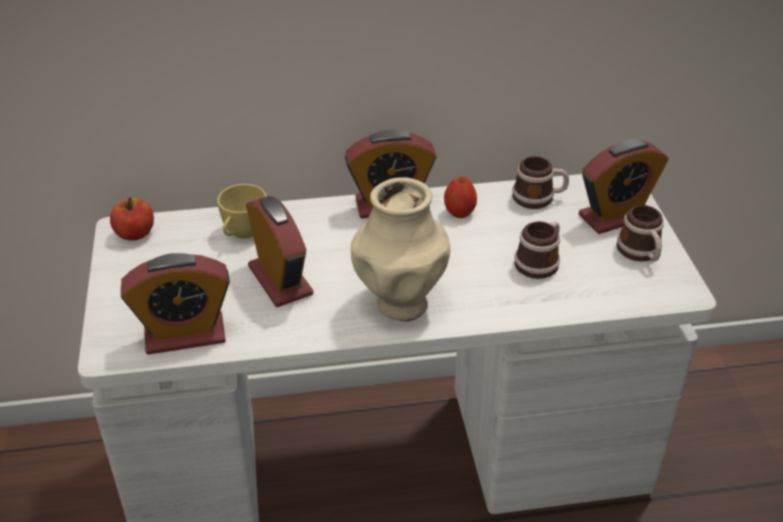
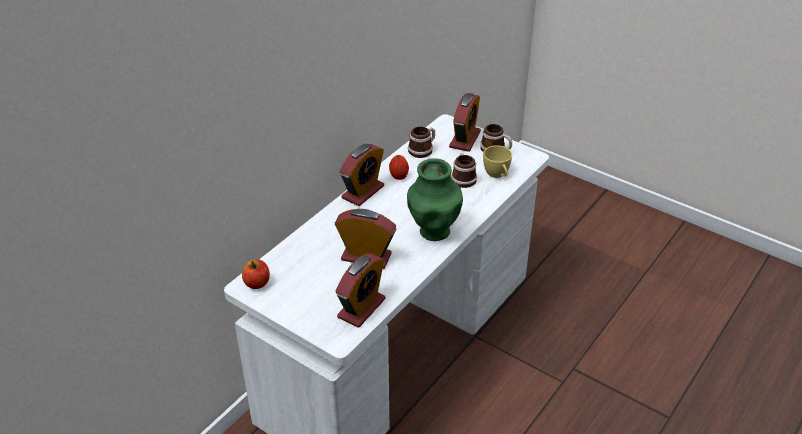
camera: 45 degrees left, 0 degrees up
(242, 234) = (313, 248): yellow cup -> yellow cup (497, 175)
(401, 303) = (433, 231): beige vase -> green vase

